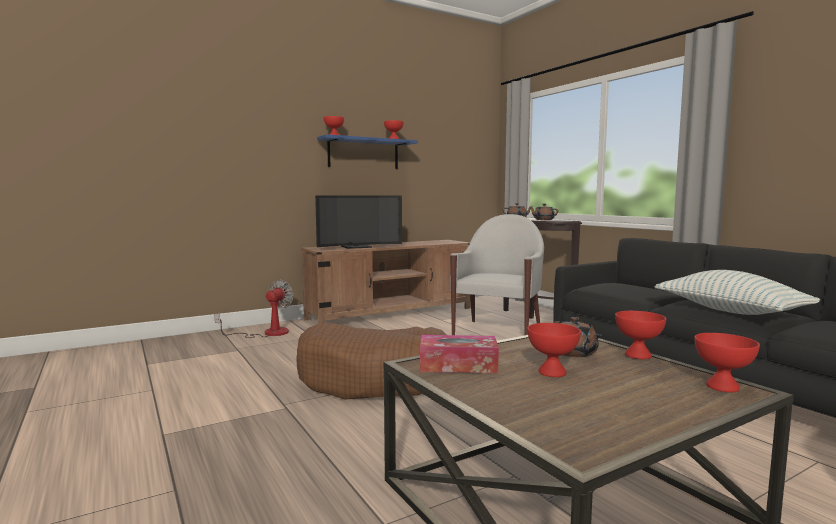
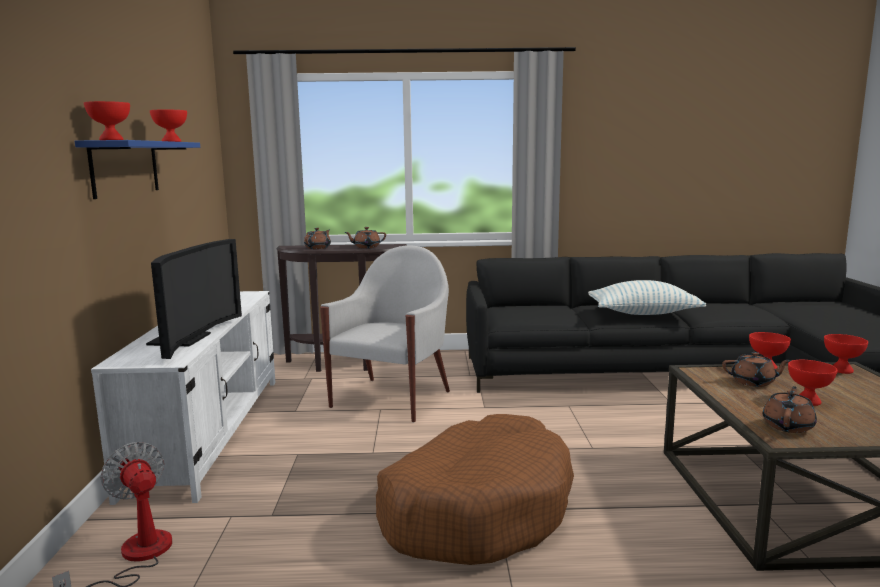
camera: 60 degrees left, 5 degrees up
(391, 313) = (210, 430): brown tv stand -> white tv stand
(458, 365) = (788, 426): tissue box -> brown teapot
(498, 332) = (393, 398): white armchair -> white armchair turned 60 degrees clockwise

